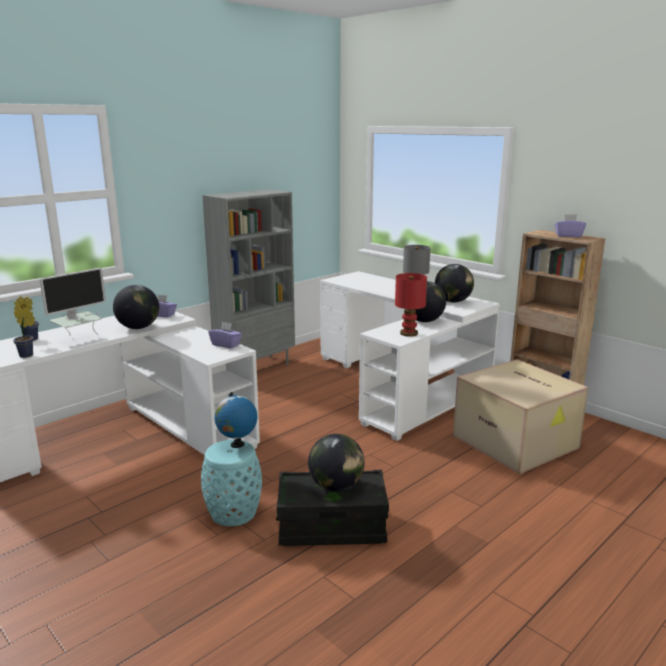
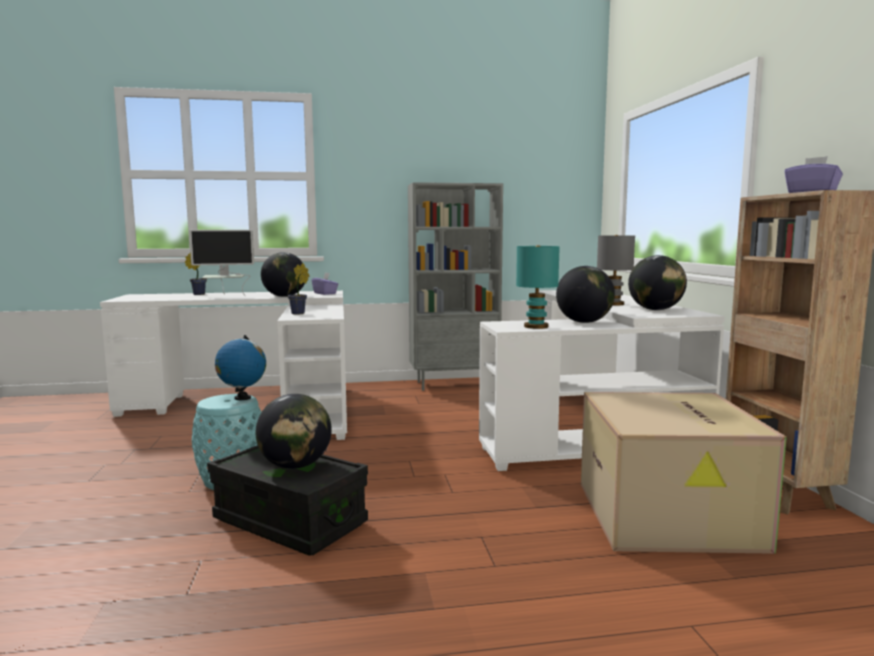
camera: 35 degrees right, 10 degrees down
(28, 355) = (169, 299): potted plant -> potted plant (299, 313)
(226, 345) = (330, 314): purple tissue box -> none
(409, 333) = (536, 326): red table lamp -> turquoise table lamp

